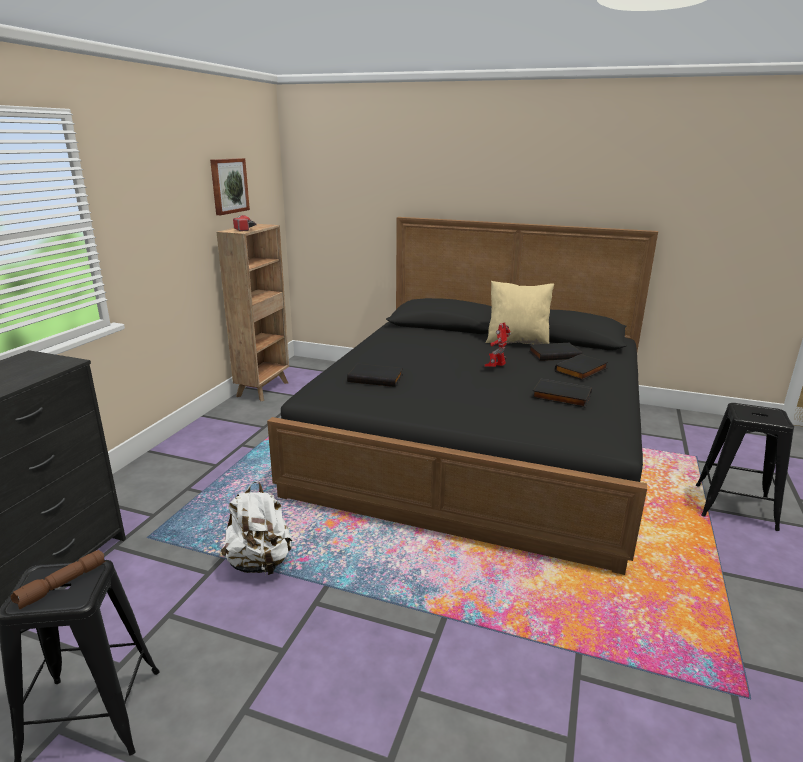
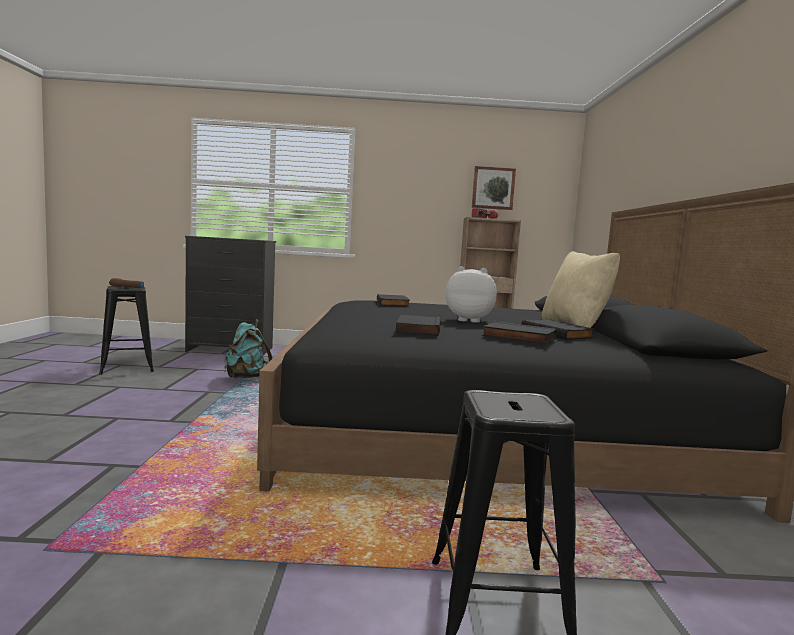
camera: 70 degrees right, 15 degrees down
(260, 563) = (246, 378): white backpack -> turquoise backpack
(496, 368) = (469, 320): toy robot -> plush toy

